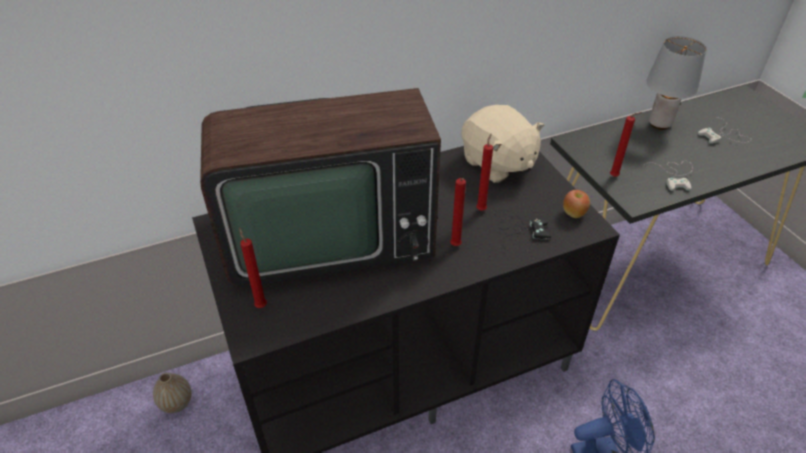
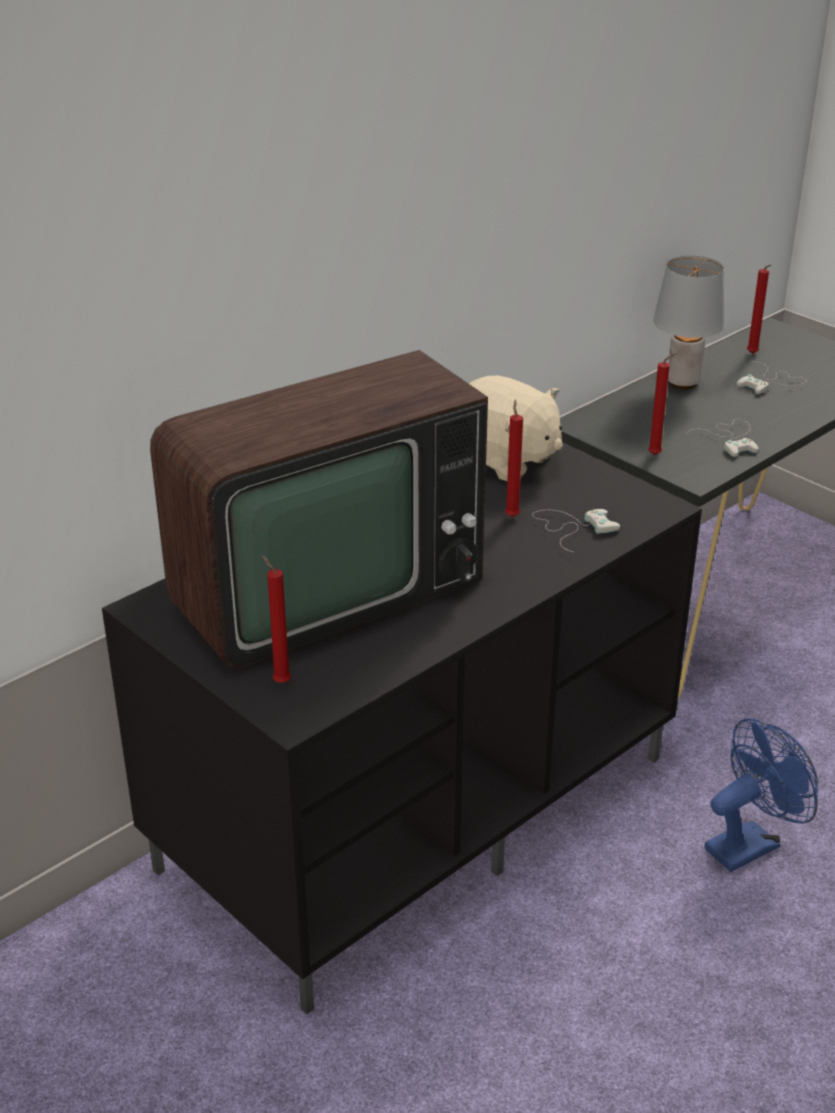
camera: 20 degrees left, 10 degrees down
(177, 403) = (79, 959): vase -> none
(455, 246) = (503, 563): red candle -> red candle (753, 354)
(518, 228) = (572, 527): black game controller -> white game controller
(574, 213) = (634, 497): apple -> none

